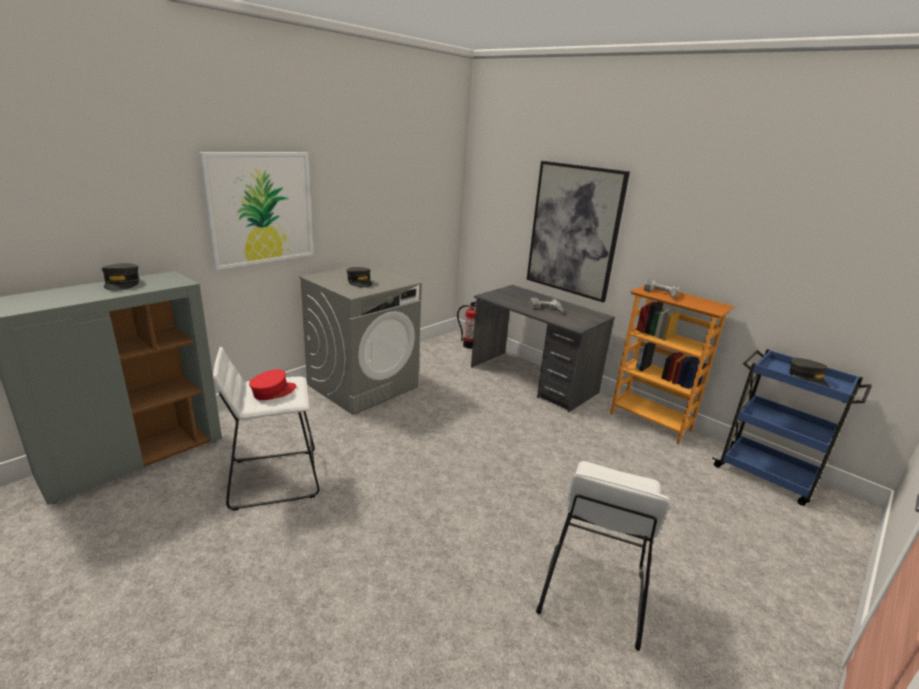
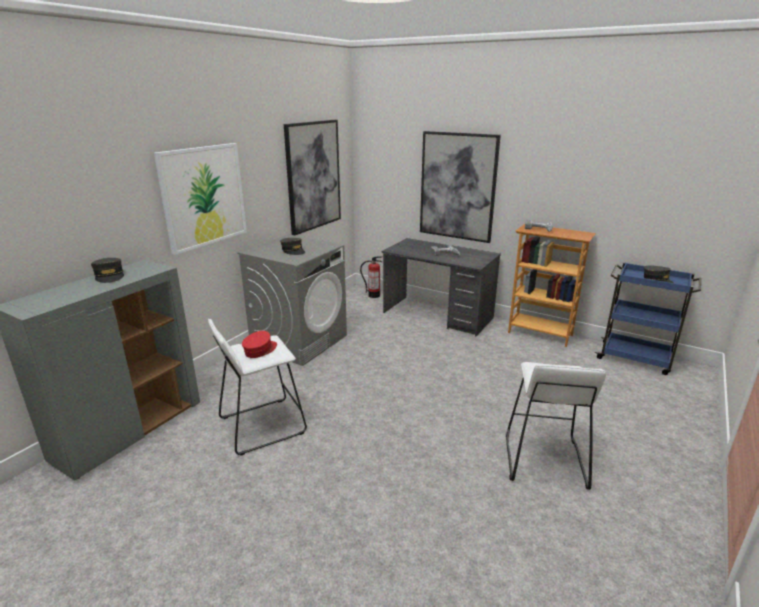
camera: 10 degrees left, 0 degrees up
(409, 201) = (313, 176): none -> picture

